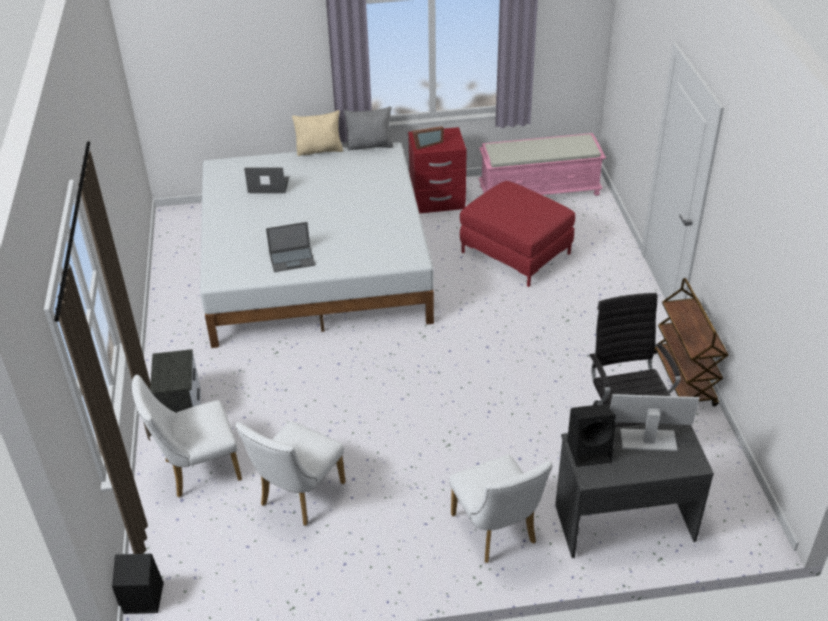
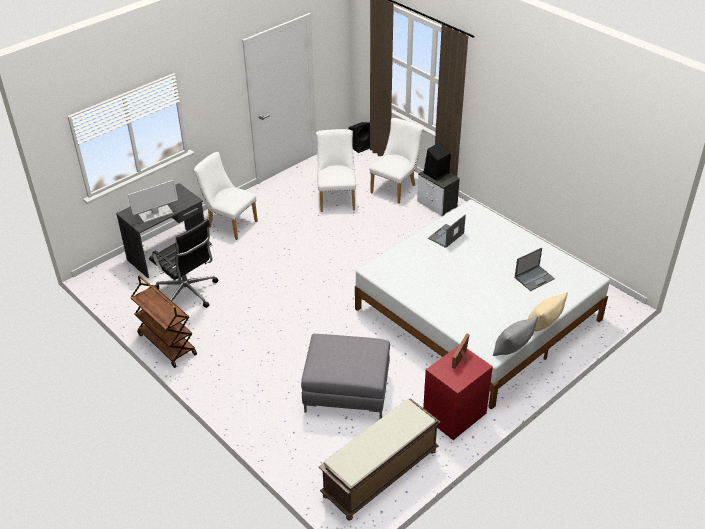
camera: 145 degrees right, 0 degrees up
(516, 253) = (346, 392): red ottoman -> grey ottoman
(539, 190) = (380, 474): pink bench -> brown bench
(590, 450) = (183, 198): black speaker -> black speaker (436, 173)

